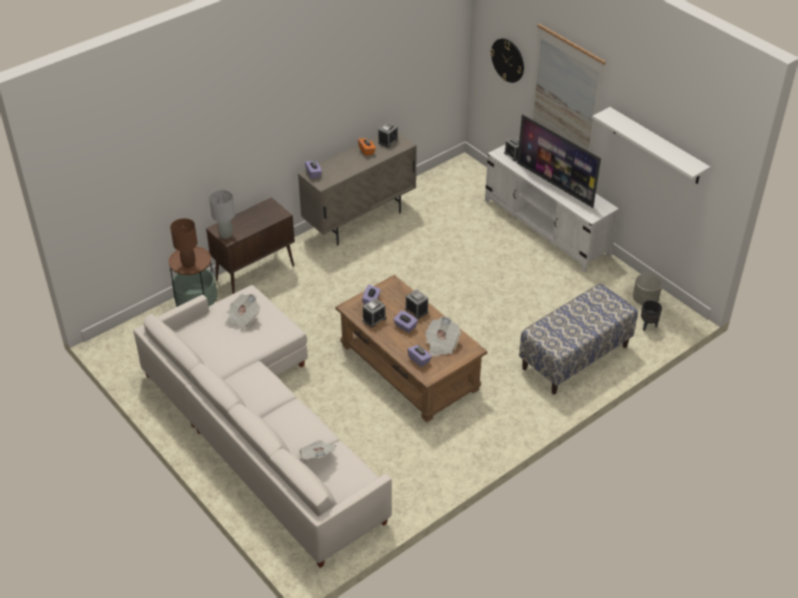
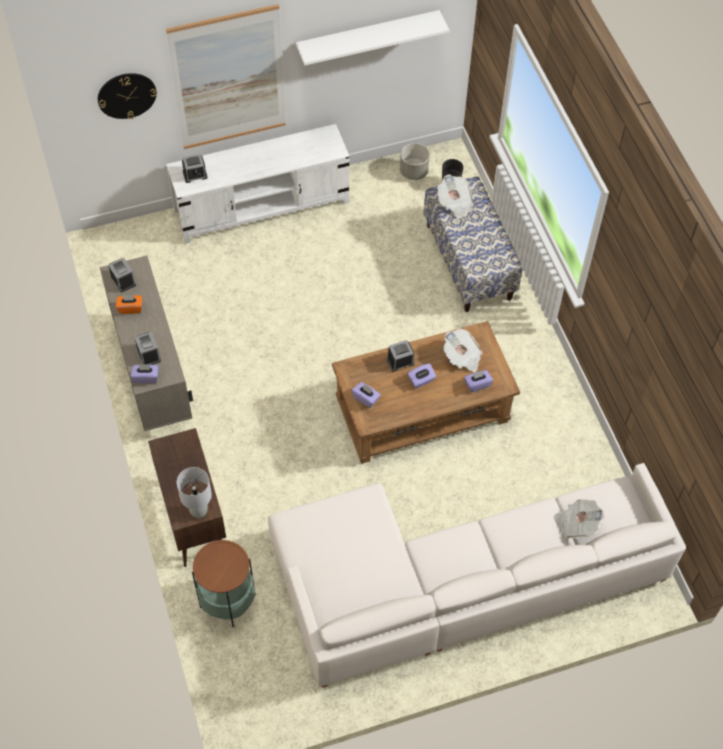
camera: 70 degrees left, 15 degrees up
(188, 264) = (230, 569): brown table lamp -> none
(242, 319) = (335, 540): newspaper -> newspaper (454, 203)
(374, 319) = (397, 405): alarm clock -> alarm clock (148, 354)
(555, 184) = (268, 159): television -> none

